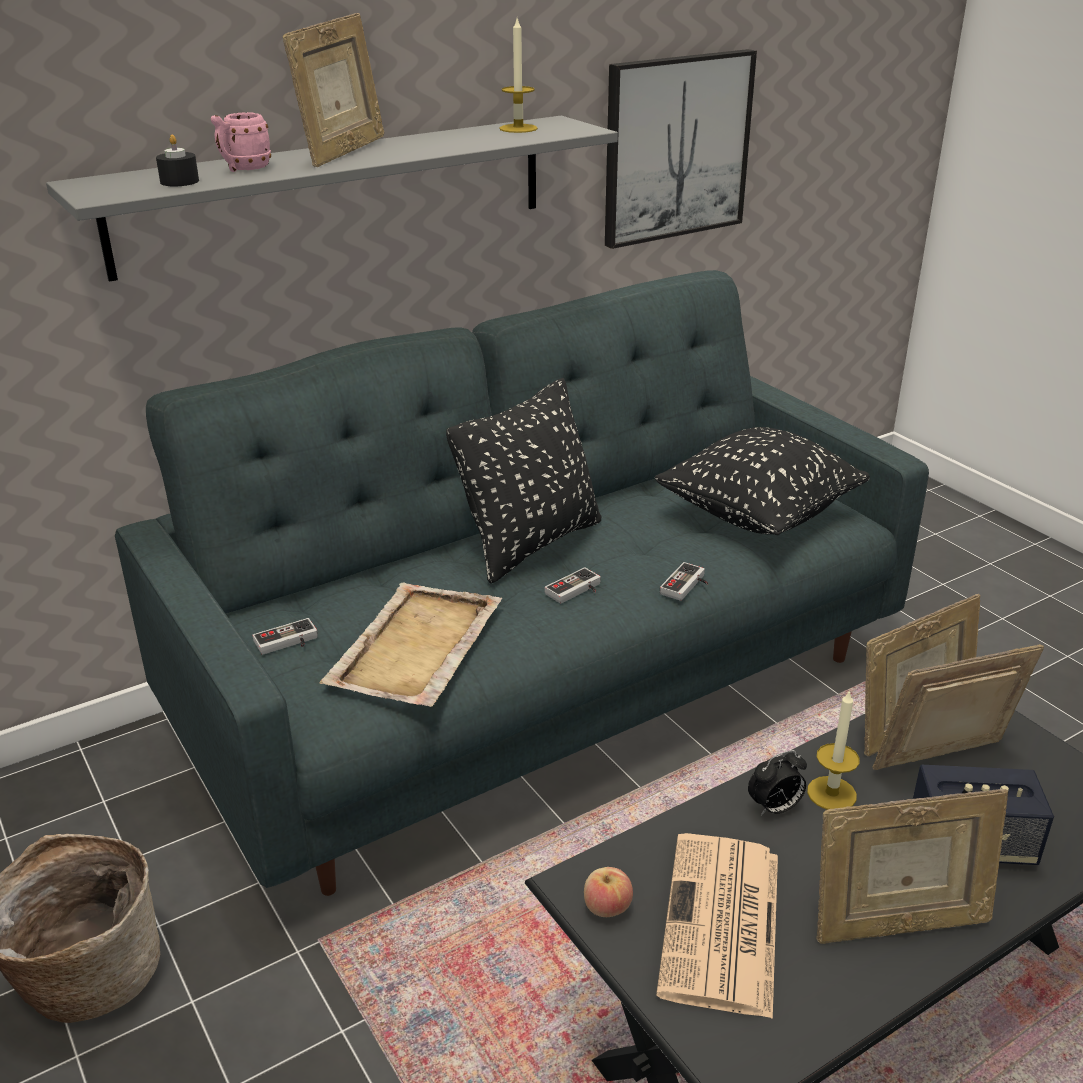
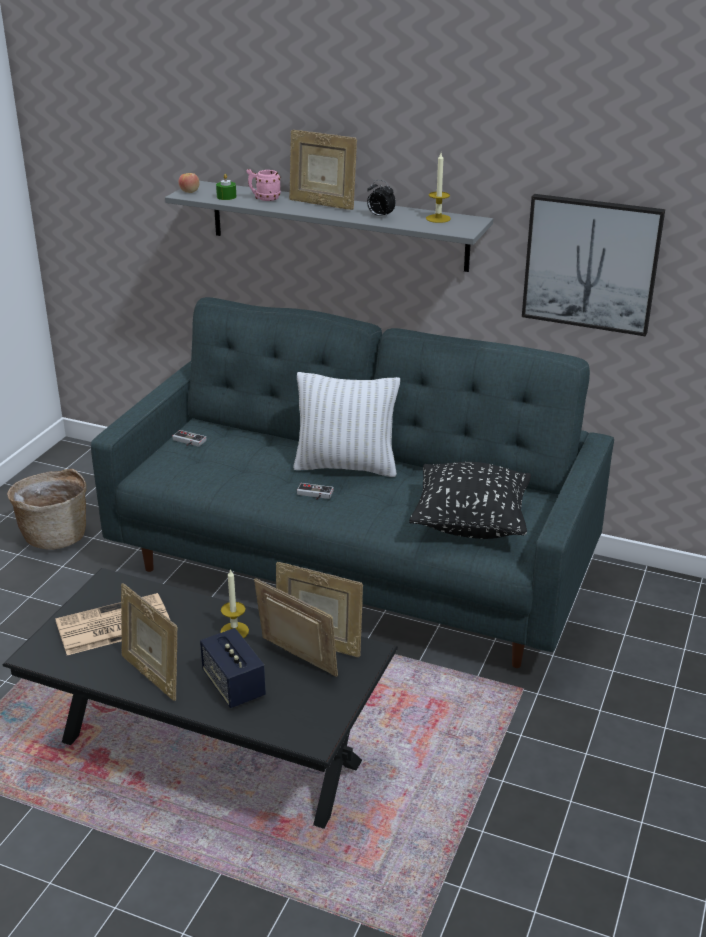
camera: 55 degrees right, 0 degrees up
(179, 181) = (226, 197): black candle -> green candle
(343, 153) = (322, 204): picture frame -> picture frame turned 45 degrees clockwise
(414, 648) = (215, 472): beige tray -> none
(531, 544) = (346, 466): black pillow -> white pillow
(607, 907) = (99, 593): apple -> apple (189, 191)
(687, 586) = (358, 524): game controller -> none
(774, 808) = (206, 617): alarm clock -> alarm clock (380, 216)

